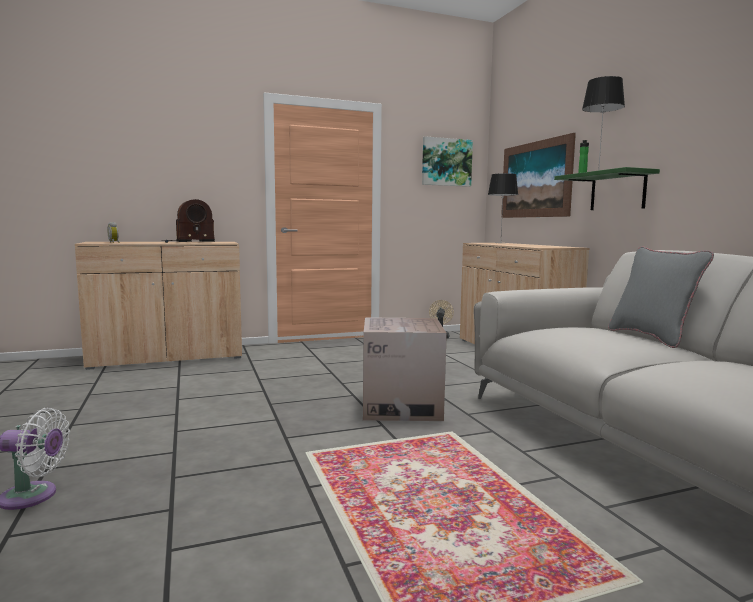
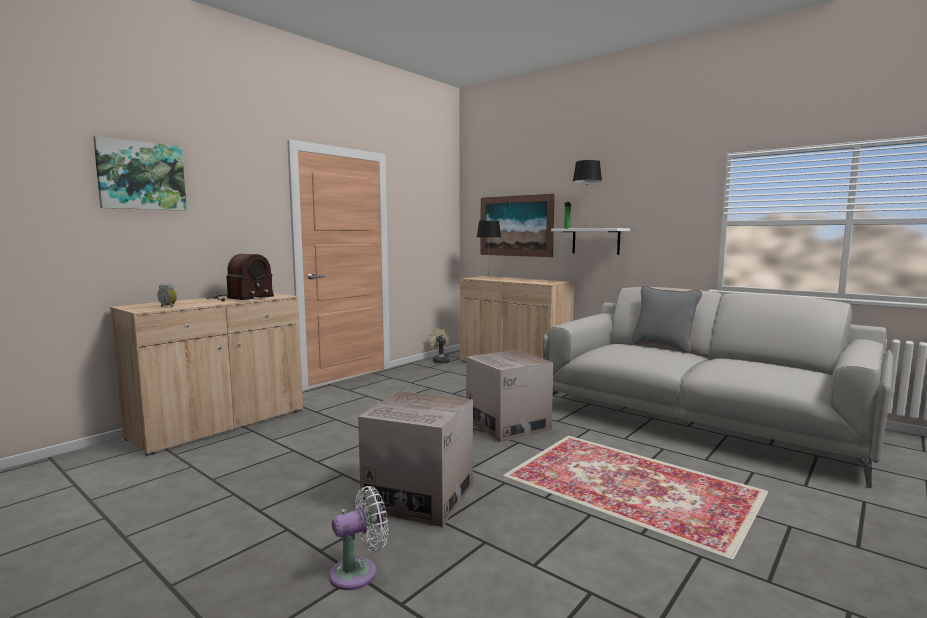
camera: 30 degrees left, 0 degrees up
(196, 449) = (419, 497): none -> cardboard box
(446, 162) = (433, 207): picture -> picture (141, 176)
(617, 191) = (595, 241): green shelf -> white shelf

